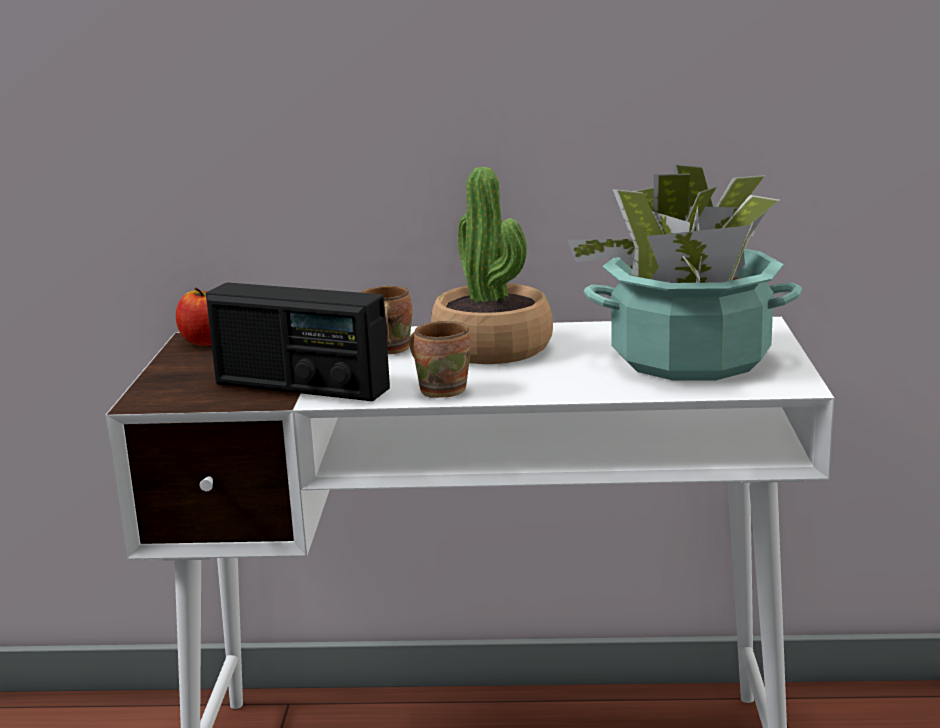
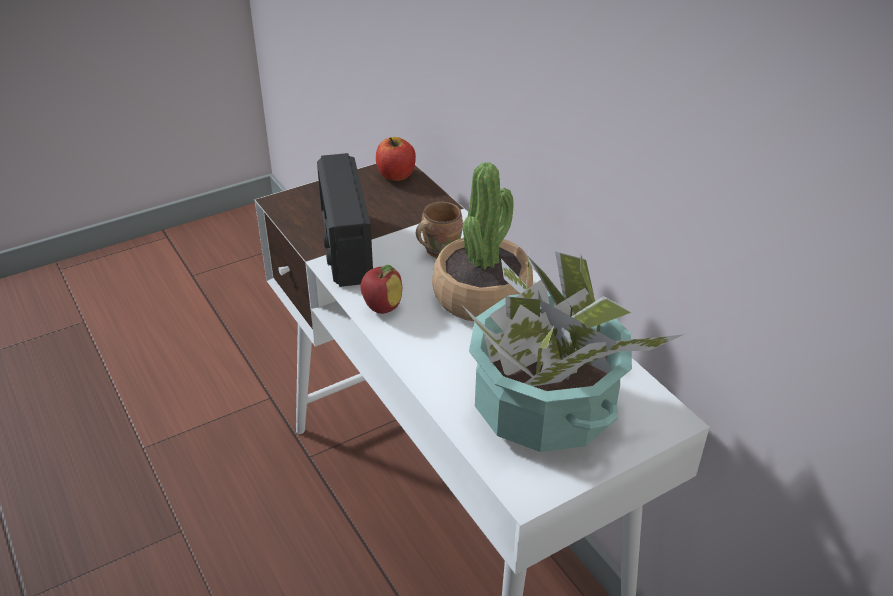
camera: 55 degrees right, 20 degrees up
(442, 389) = (382, 307): brown mug -> apple

